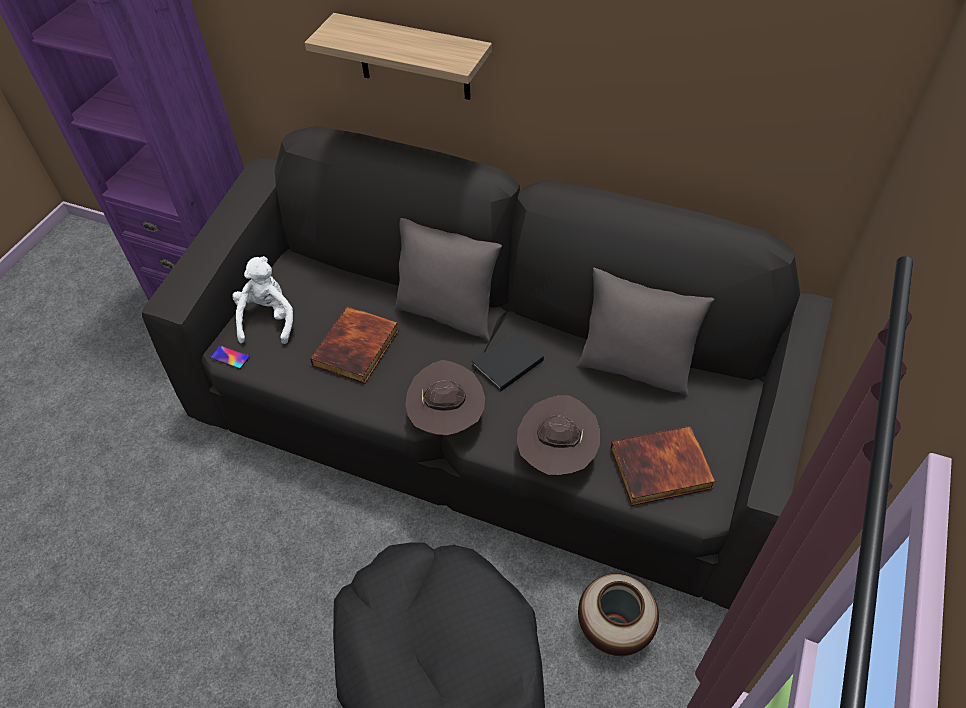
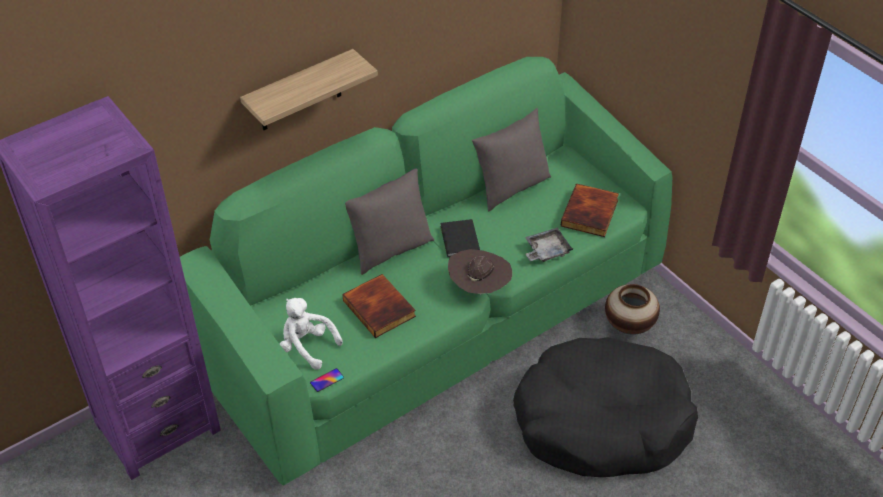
camera: 60 degrees left, 5 degrees down
(489, 428) = (442, 314): black sofa -> green sofa
(556, 454) = (546, 251): brown hat -> grey tray

